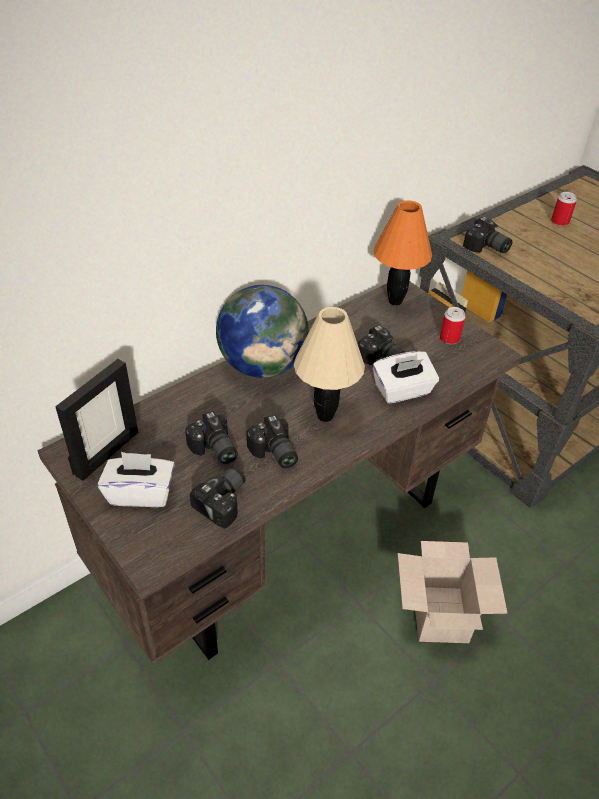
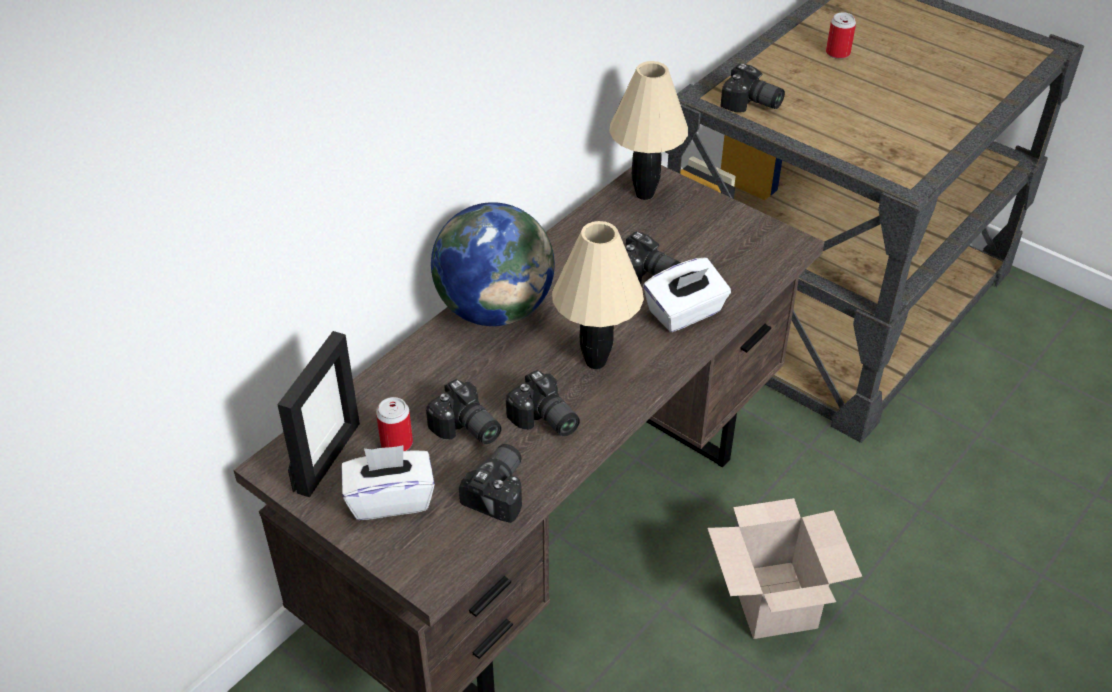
camera: 10 degrees left, 0 degrees up
(395, 301) = (644, 193): orange table lamp -> beige table lamp
(449, 338) = (727, 234): can -> can (396, 443)

